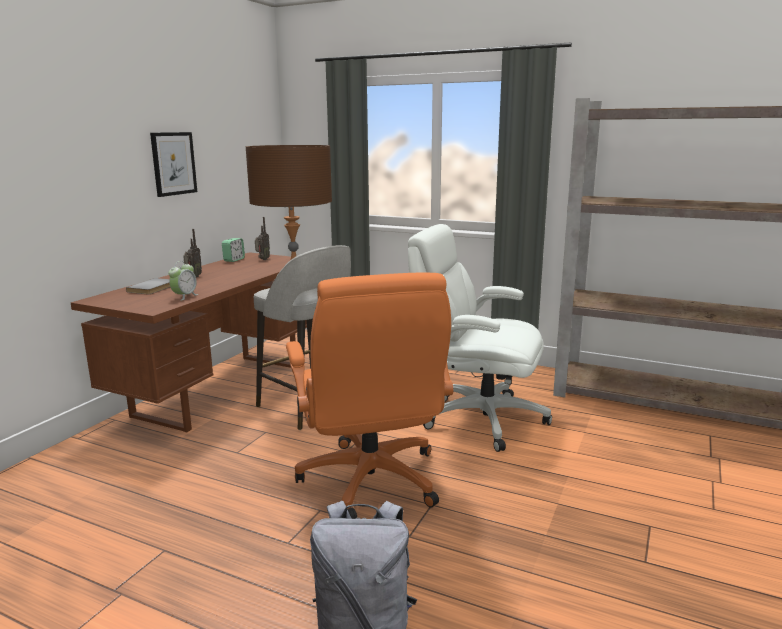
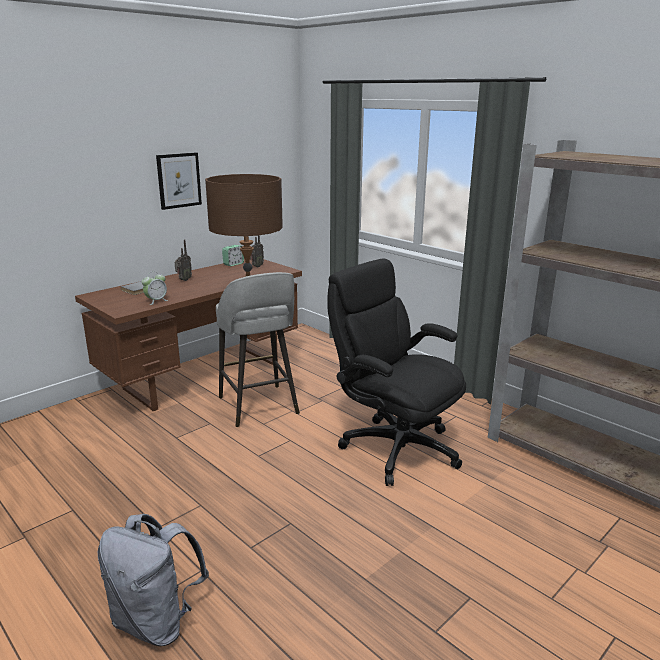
camera: 20 degrees right, 5 degrees up
(371, 486) = (255, 493): orange office chair -> none
(476, 417) = (394, 446): white office chair -> black office chair

